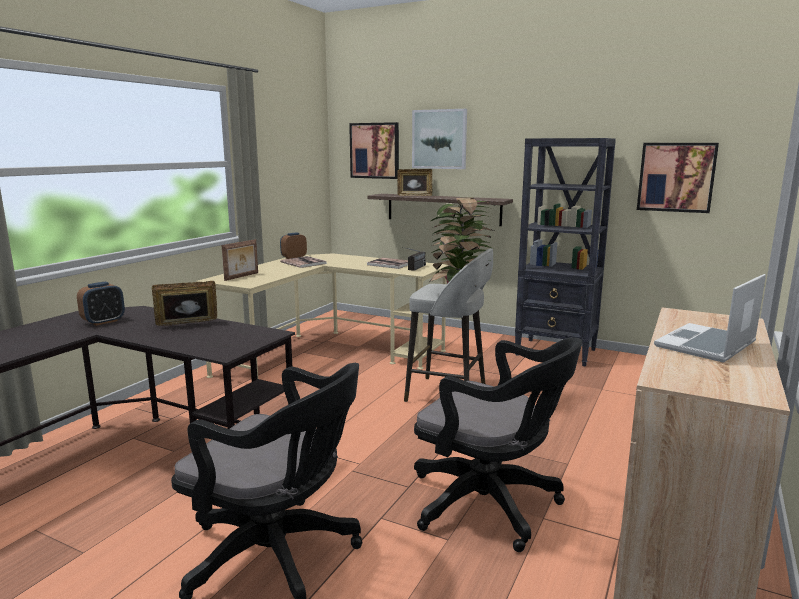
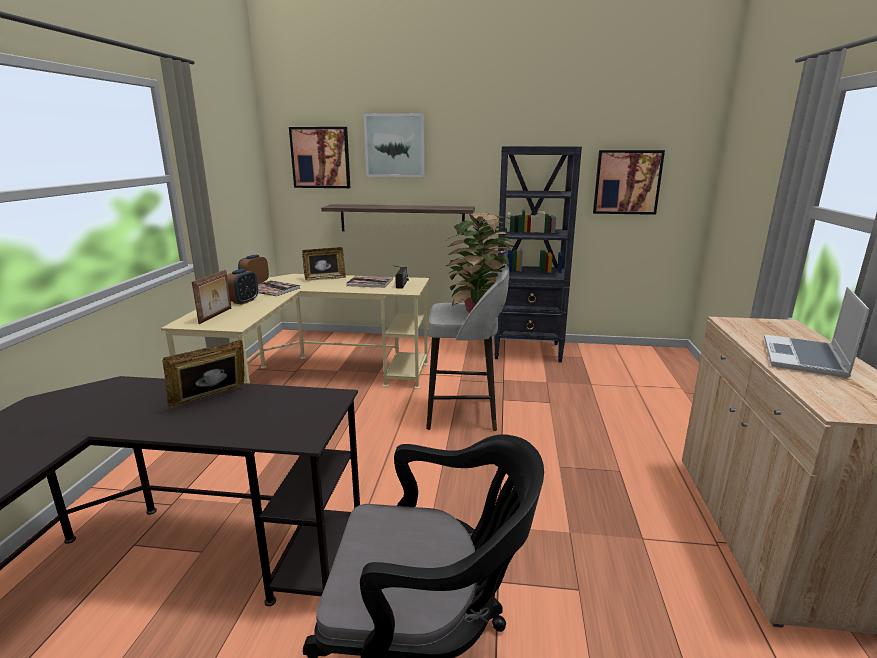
camera: 20 degrees left, 5 degrees up
(103, 322) = (82, 412): alarm clock -> alarm clock (244, 301)
(414, 195) = (372, 205): picture frame -> picture frame (325, 278)
(491, 505) = (589, 536): black office chair -> none

